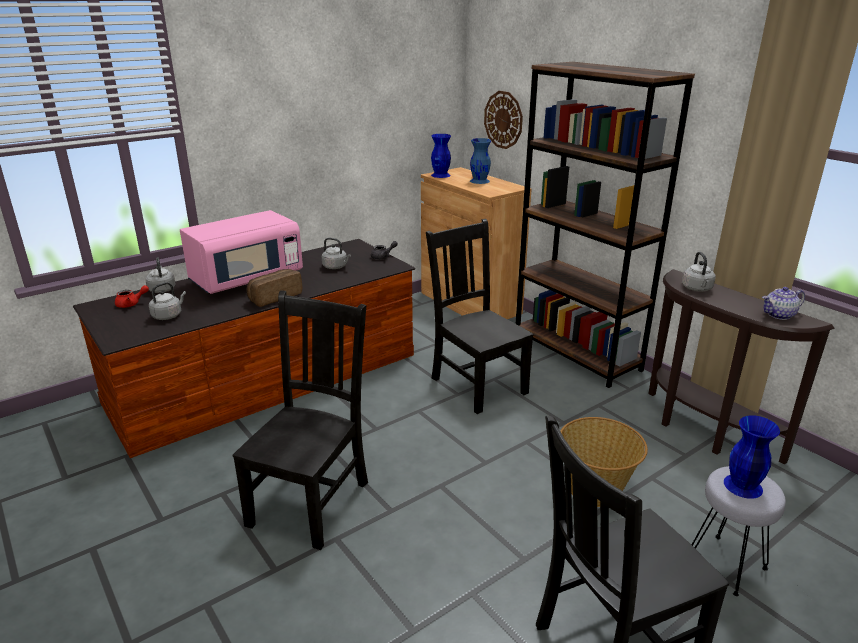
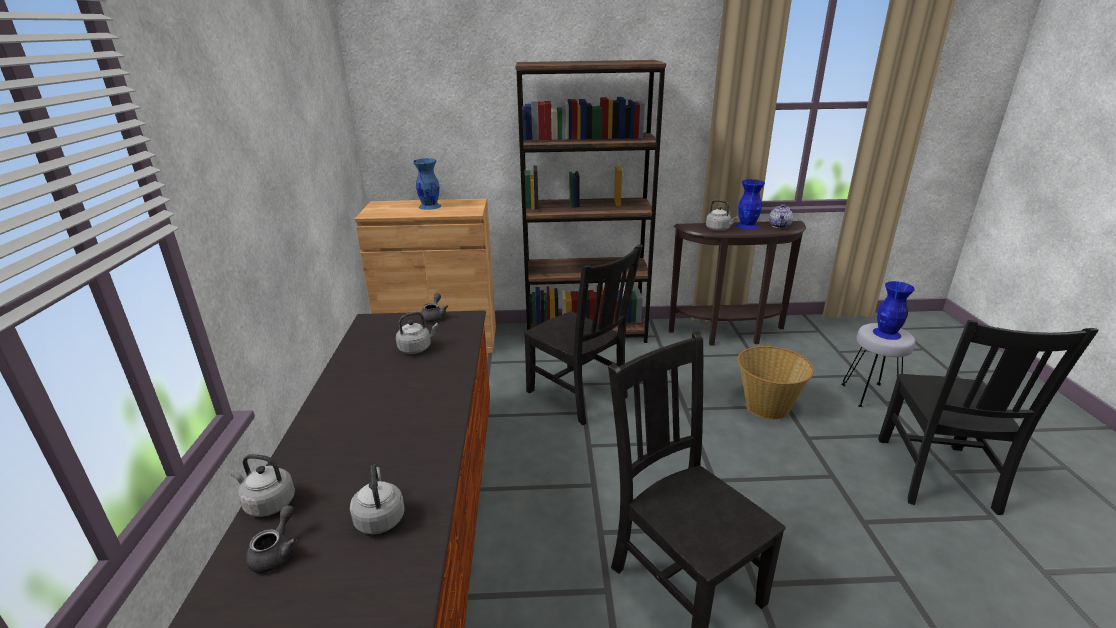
camera: 55 degrees left, 0 degrees up
(131, 304) = (276, 552): red teapot -> grey teapot
(246, 279) = (353, 416): pink microwave -> none
(274, 297) = (442, 410): bread -> none
(440, 175) = (378, 213): blue vase -> blue vase (747, 226)
(477, 384) = (579, 395): black chair -> black chair turned 135 degrees counterclockwise
(503, 120) = (426, 136): wall clock -> none

